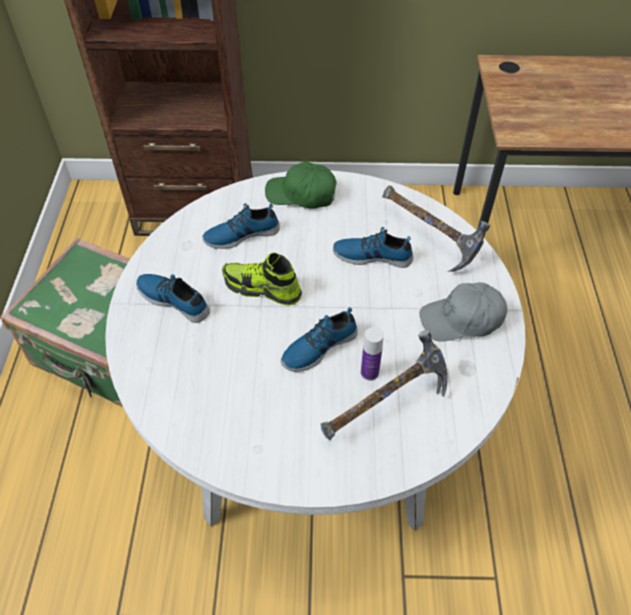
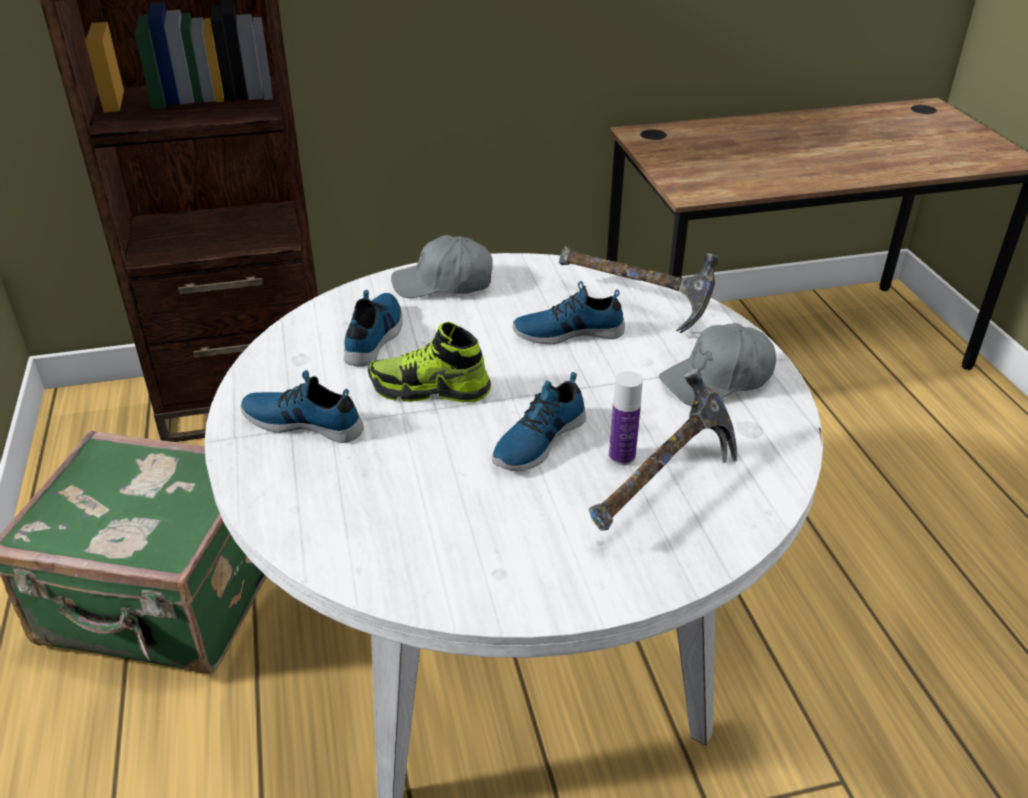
camera: 15 degrees left, 15 degrees down
(241, 234) = (375, 336): shoe -> shoe turned 135 degrees clockwise
(302, 194) = (444, 283): green cap -> grey cap

